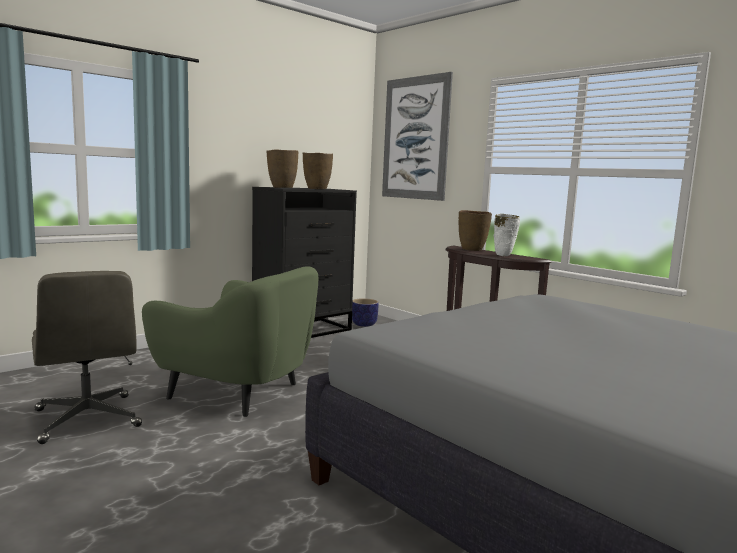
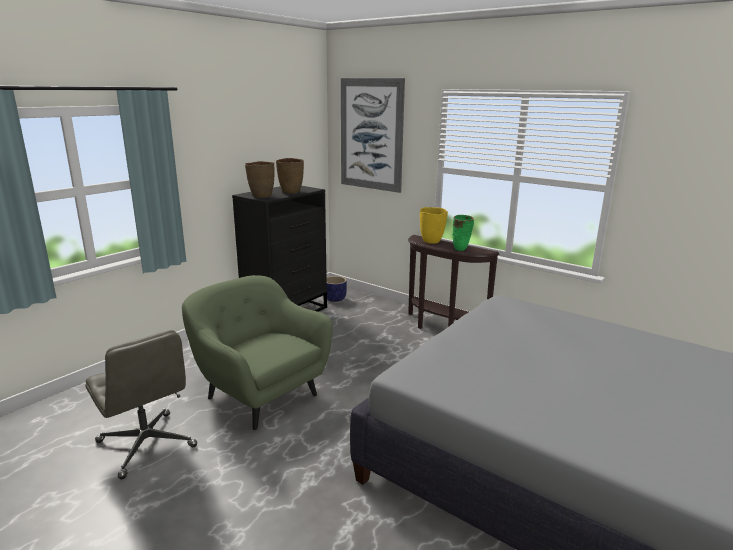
camera: 10 degrees left, 10 degrees up
(237, 392) = (260, 395): green armchair -> green armchair turned 150 degrees counterclockwise
(472, 249) = (432, 241): brown vase -> yellow vase
(503, 255) = (460, 250): white vase -> green vase

